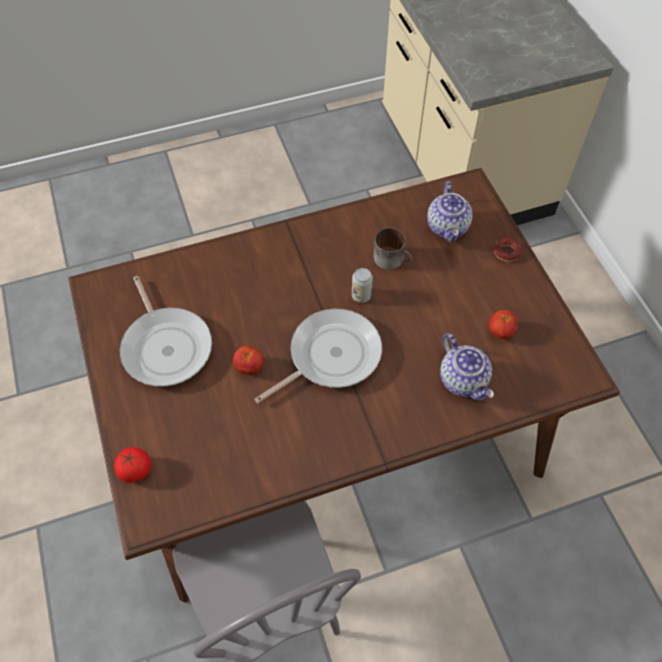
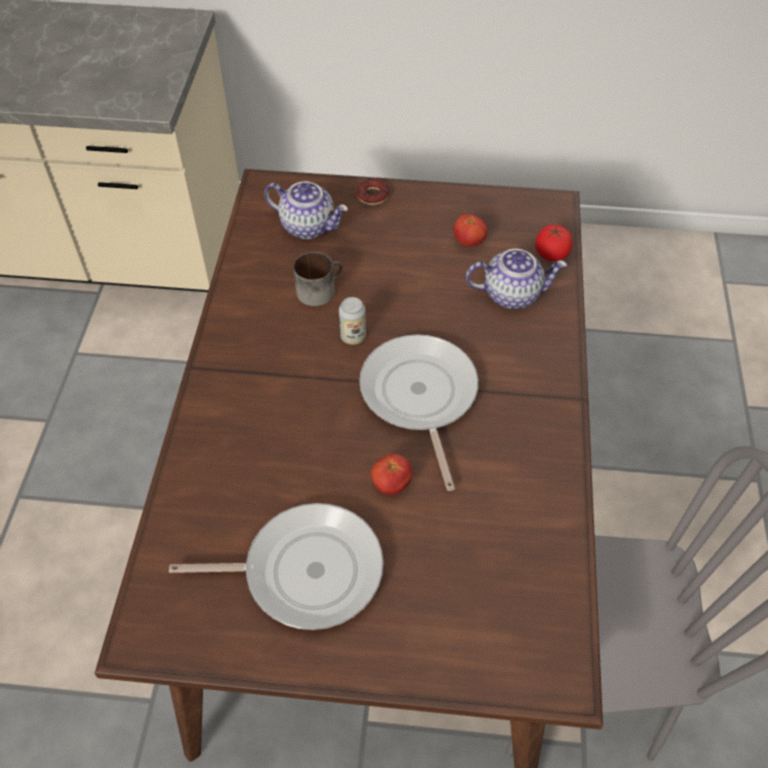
camera: 65 degrees left, 5 degrees down
(135, 470) = (482, 670): tomato -> tomato (551, 254)

